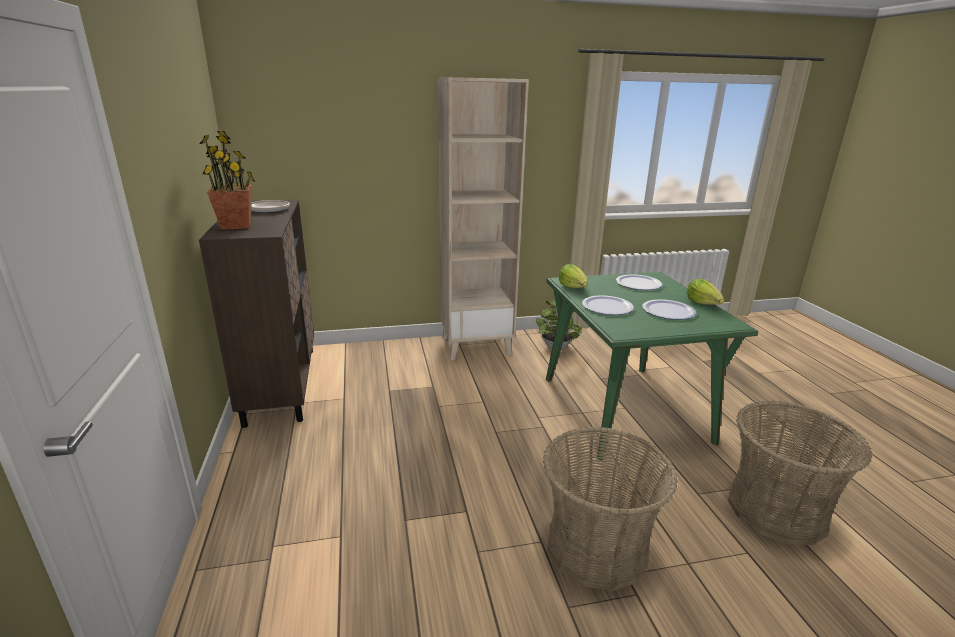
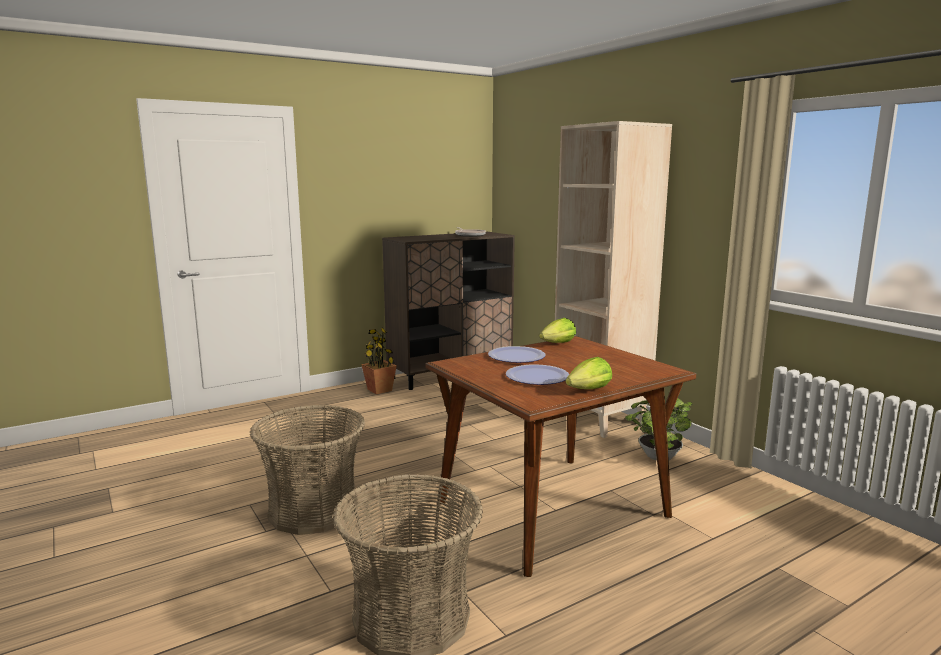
camera: 70 degrees right, 10 degrees down
(237, 225) = (420, 237): potted plant -> potted plant (380, 390)
(623, 408) = (553, 509): green dining table -> brown dining table
(638, 283) = (617, 364): plate -> none

